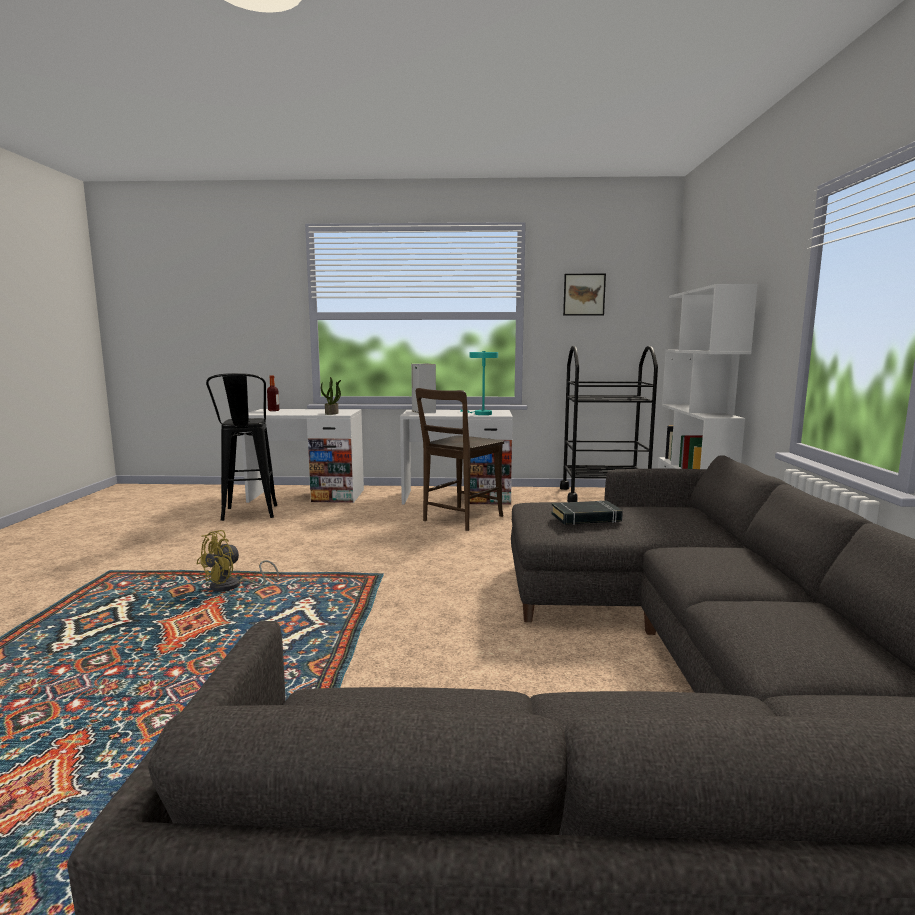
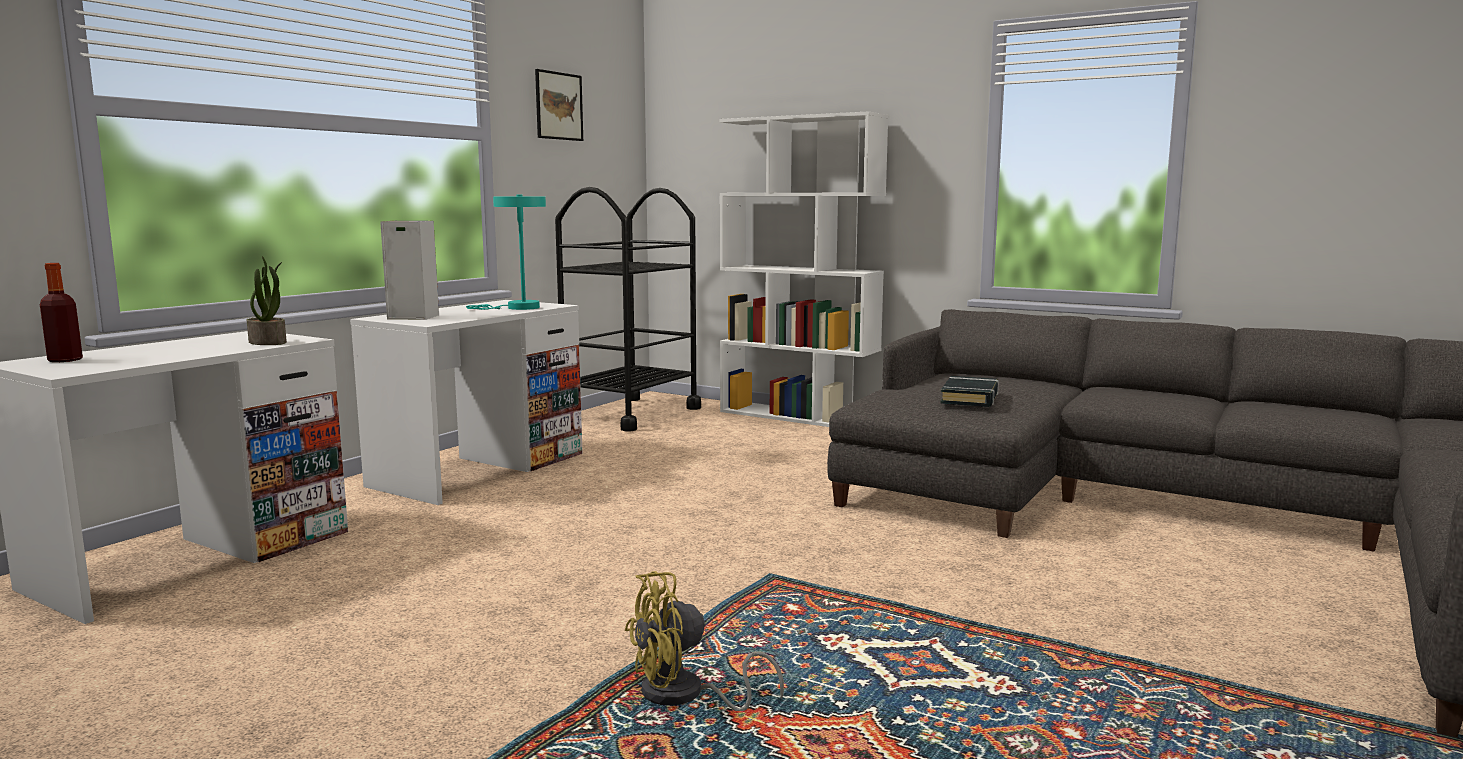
camera: 60 degrees left, 0 degrees up
(232, 587) = (684, 696): yellow fan -> yellow fan turned 90 degrees clockwise
(248, 516) = (217, 633): black stool -> none
(460, 519) = (594, 490): brown chair -> none

